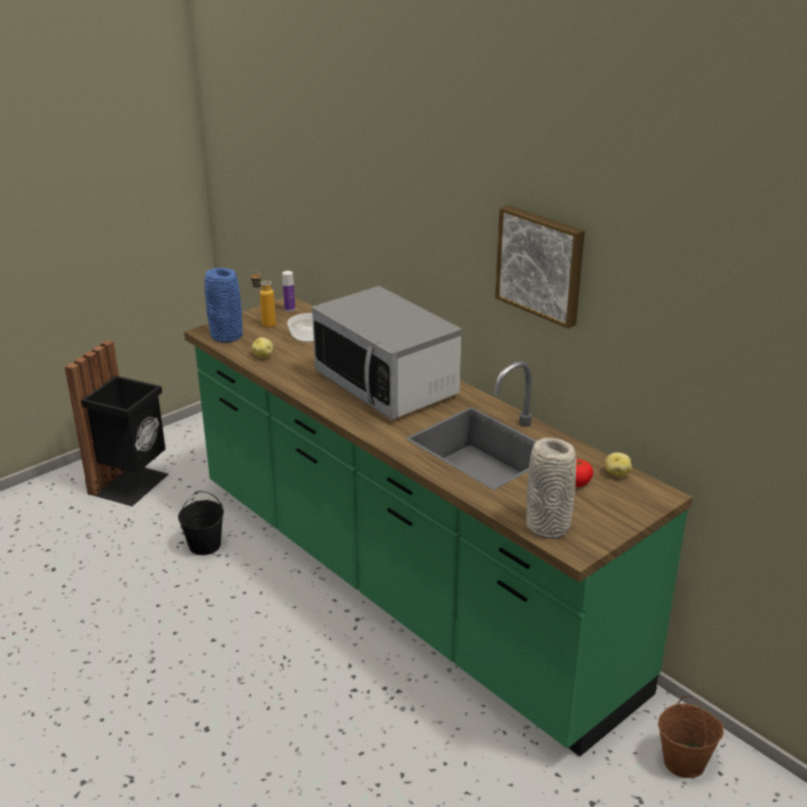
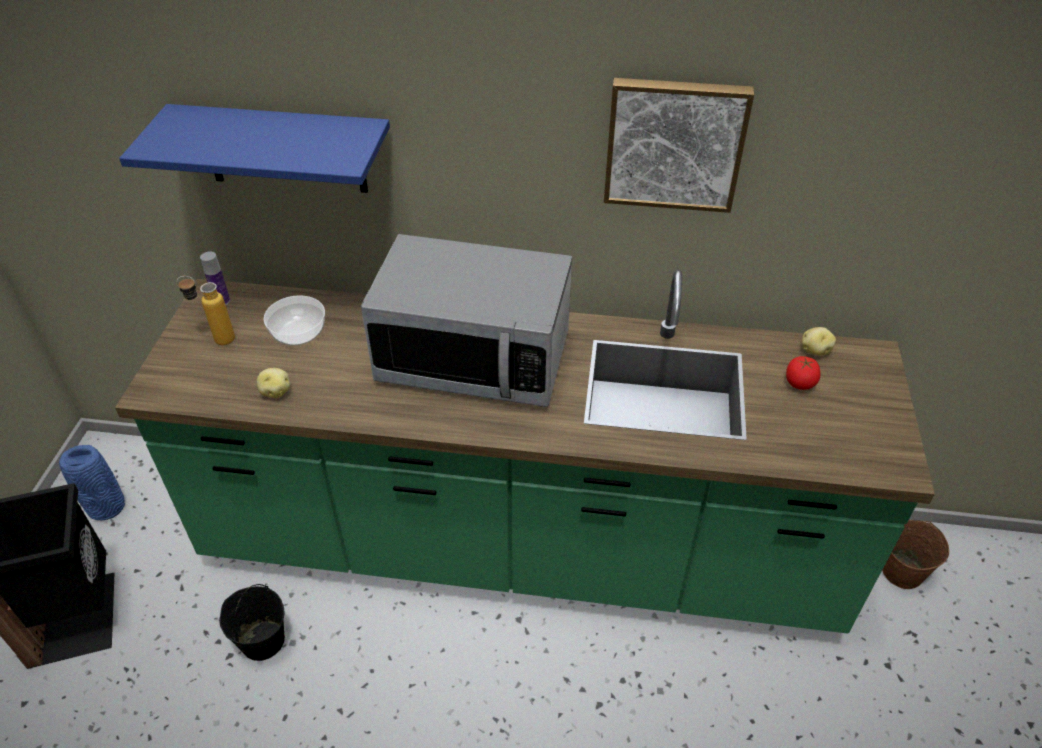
camera: 40 degrees left, 15 degrees up
(227, 337) = (190, 386): blue vase -> blue vase (108, 507)
(344, 214) = (284, 149): none -> blue shelf
(548, 527) = (847, 456): grey vase -> none

